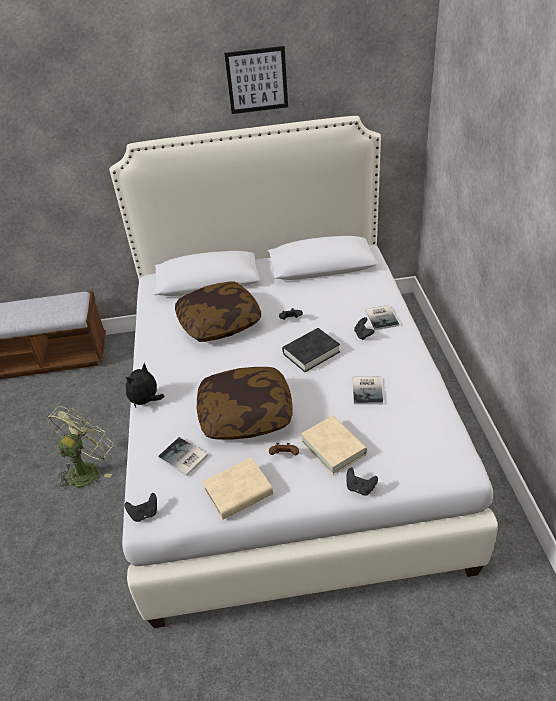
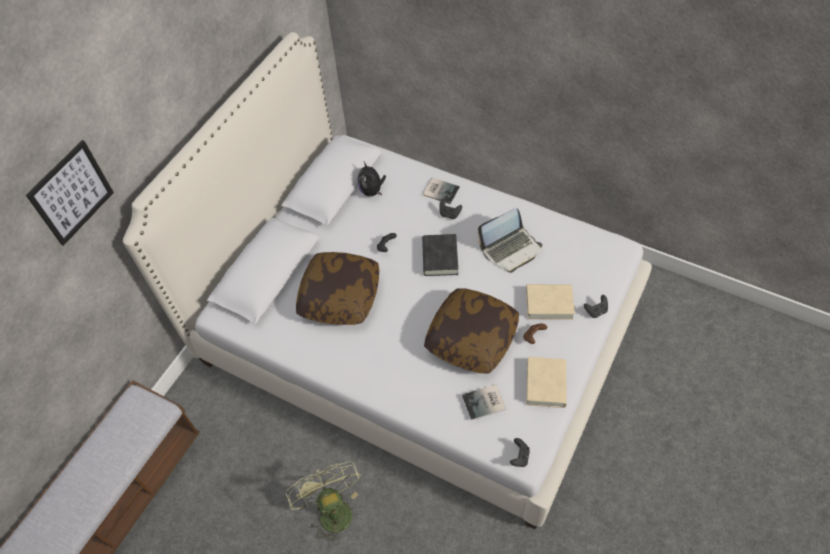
camera: 55 degrees left, 15 degrees up
(146, 401) = (393, 399): plush toy -> plush toy (372, 191)
(257, 80) = (206, 55): picture -> picture (71, 193)
(368, 390) = (510, 249): book -> laptop

